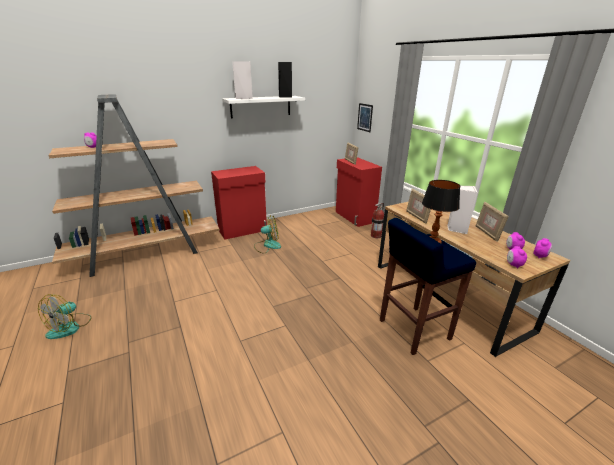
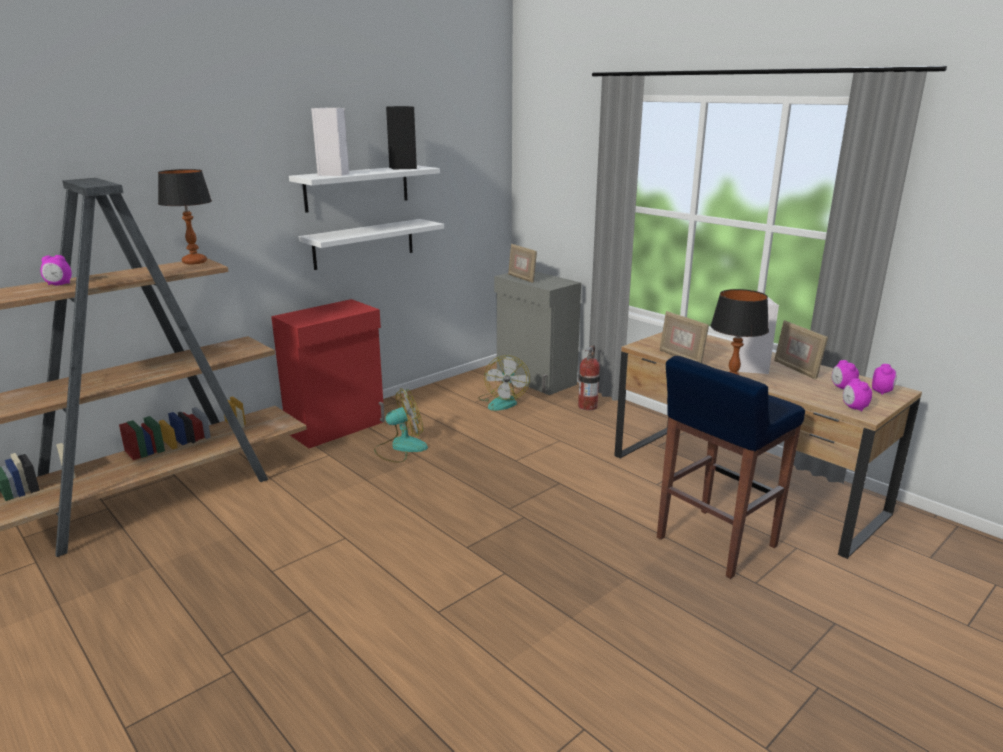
camera: 15 degrees left, 5 degrees down
(70, 327) = (75, 653): fan -> fan (502, 401)
(164, 140) = (194, 262): none -> table lamp
(264, 137) = (364, 244): none -> white shelf
(354, 217) = (535, 379): red cabinet -> grey cabinet
(365, 117) = (536, 198): picture -> none

